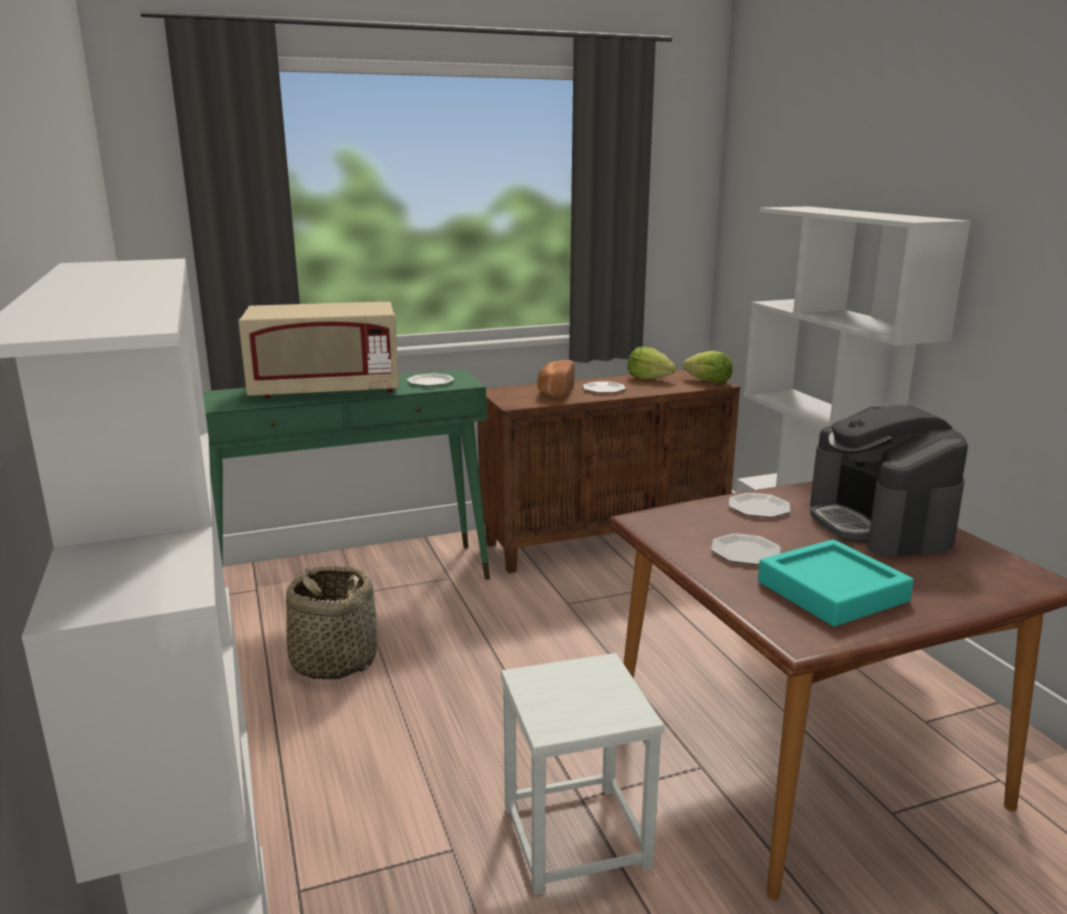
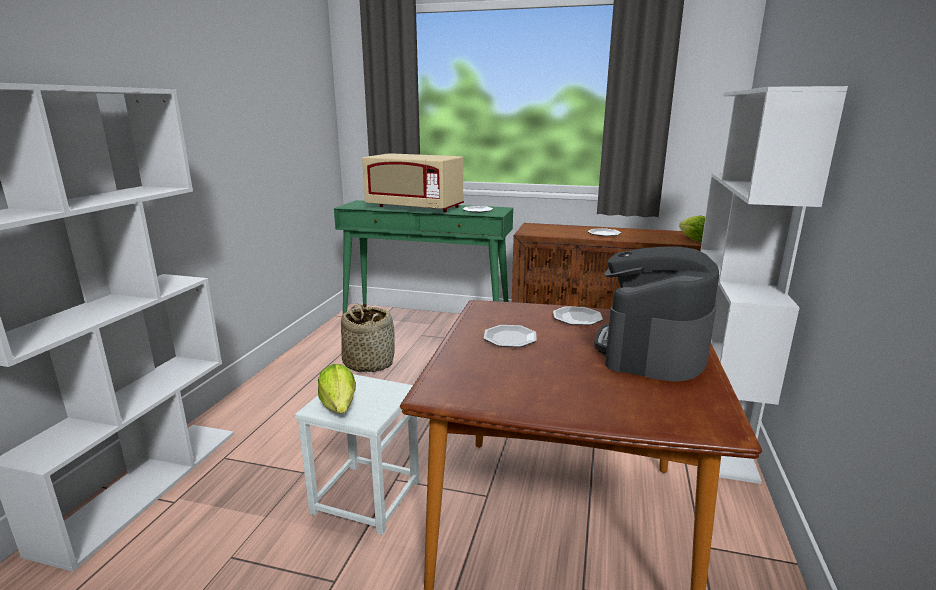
camera: 35 degrees right, 0 degrees up
(555, 392) = (567, 231): bread -> none
(649, 378) = (652, 232): lettuce -> lettuce (339, 406)
(832, 591) = (518, 376): turquoise tray -> none

